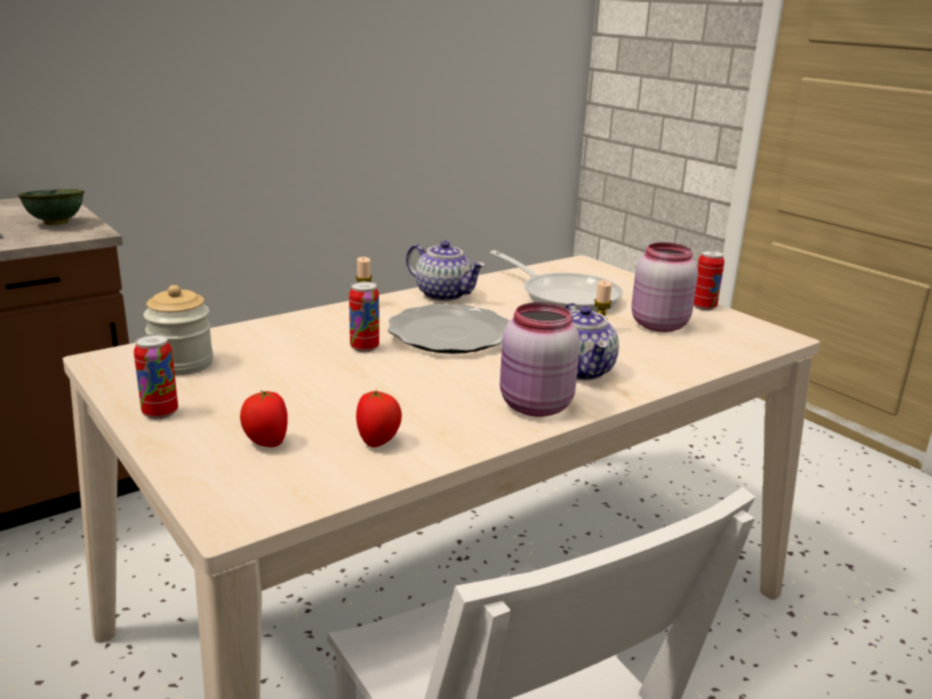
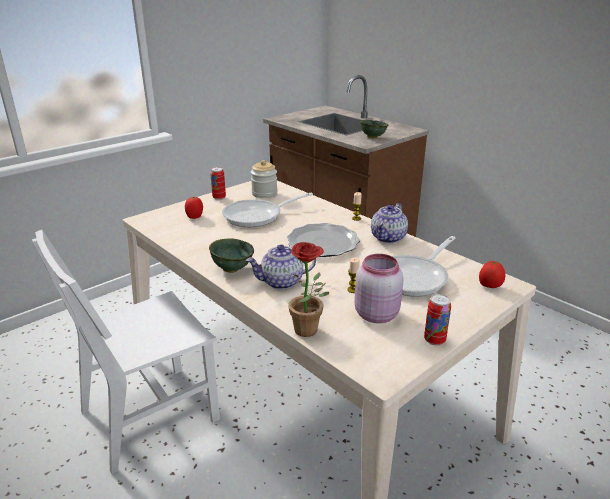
camera: 85 degrees right, 5 degrees up
(306, 376) = (257, 216): none -> frying pan
(364, 348) = (294, 224): can -> none
(378, 442) = (195, 236): tomato -> tomato (489, 286)
(534, 407) = (232, 269): pink jar -> green bowl
(711, 363) = (310, 332): none -> potted plant

